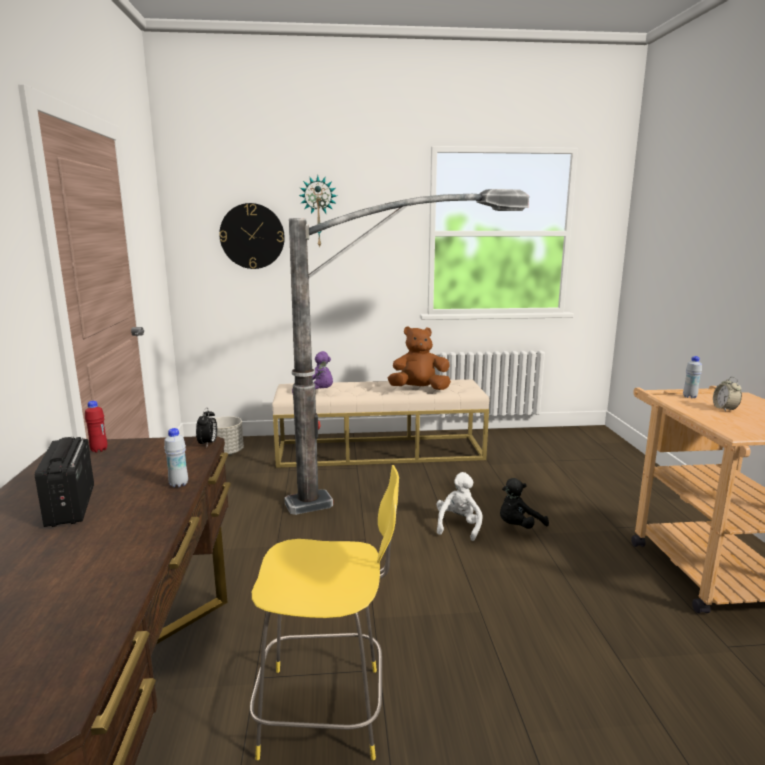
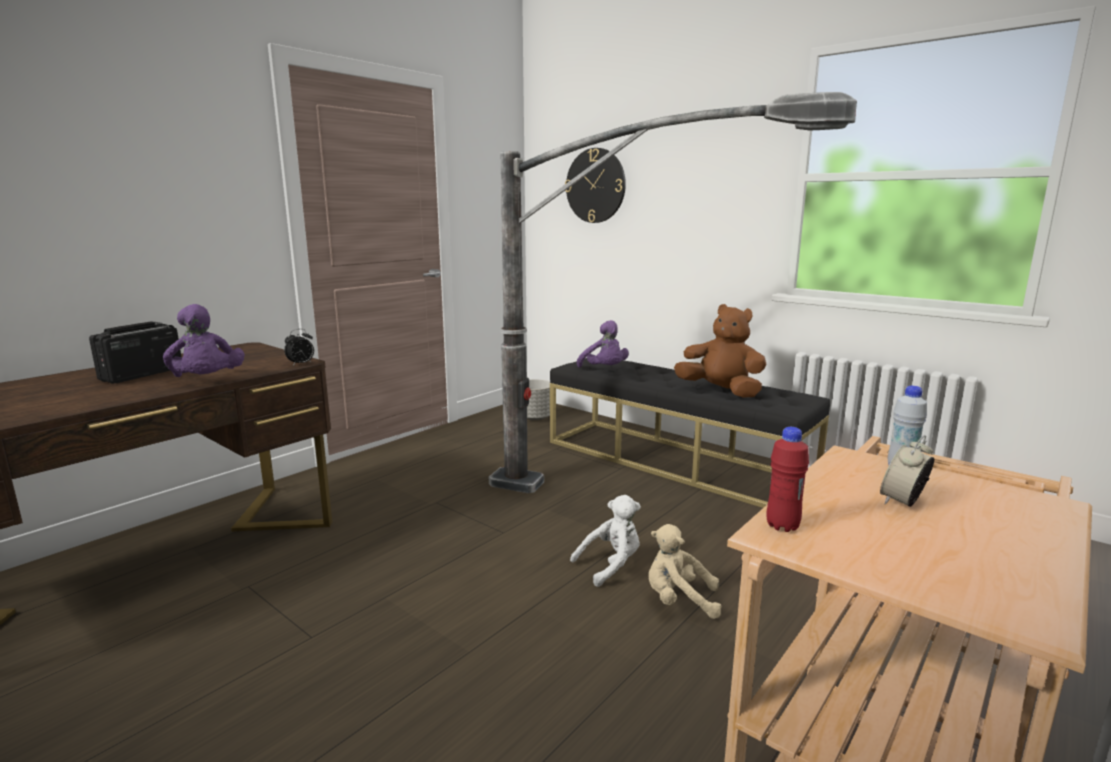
camera: 45 degrees right, 0 degrees up
(99, 450) = (249, 351): red bottle -> red bottle (782, 526)
(178, 484) = (207, 381): white bottle -> purple plush toy
(318, 212) = (662, 154): wall clock -> none
(327, 711) = (233, 638): yellow stool -> none
(380, 451) = (675, 461): beige bench -> black bench
(518, 526) = (679, 601): black plush toy -> beige plush toy

